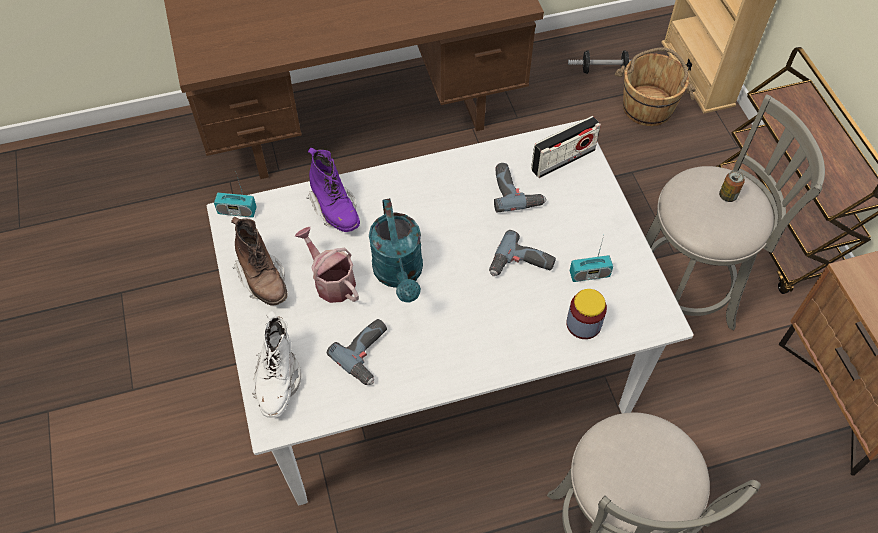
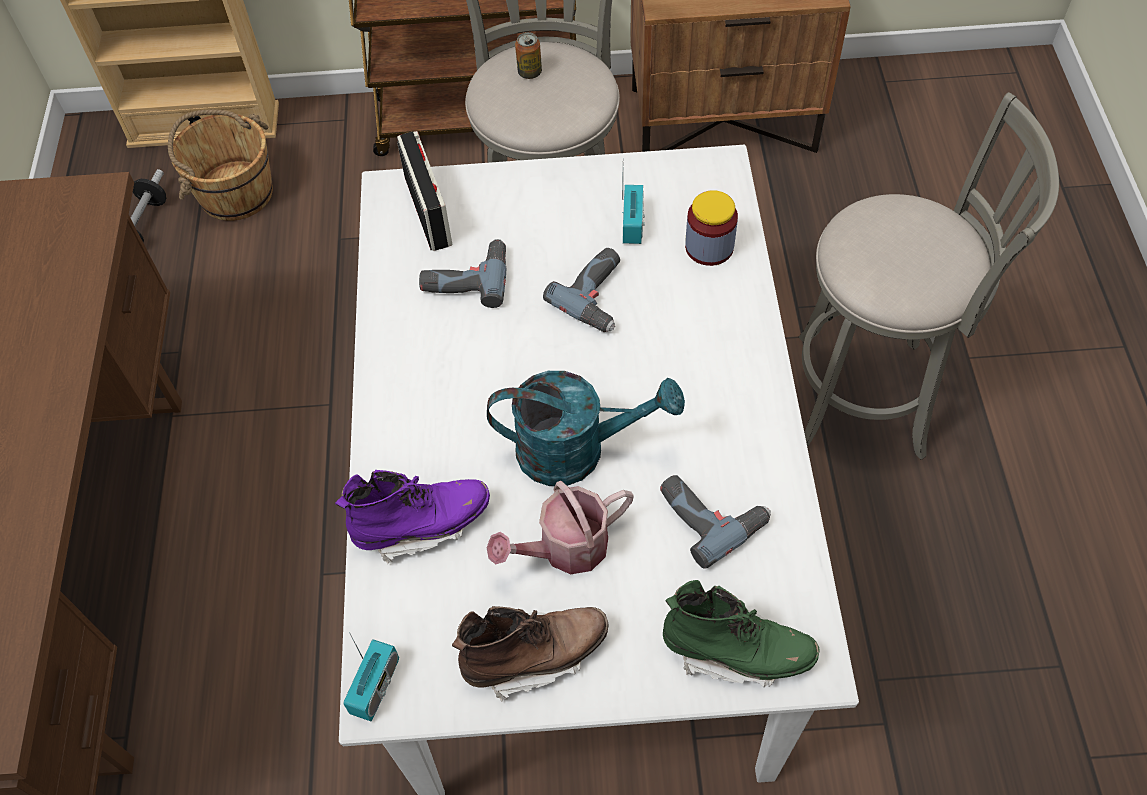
camera: 75 degrees left, 0 degrees up
(278, 380) = (736, 651): white boot -> green boot

